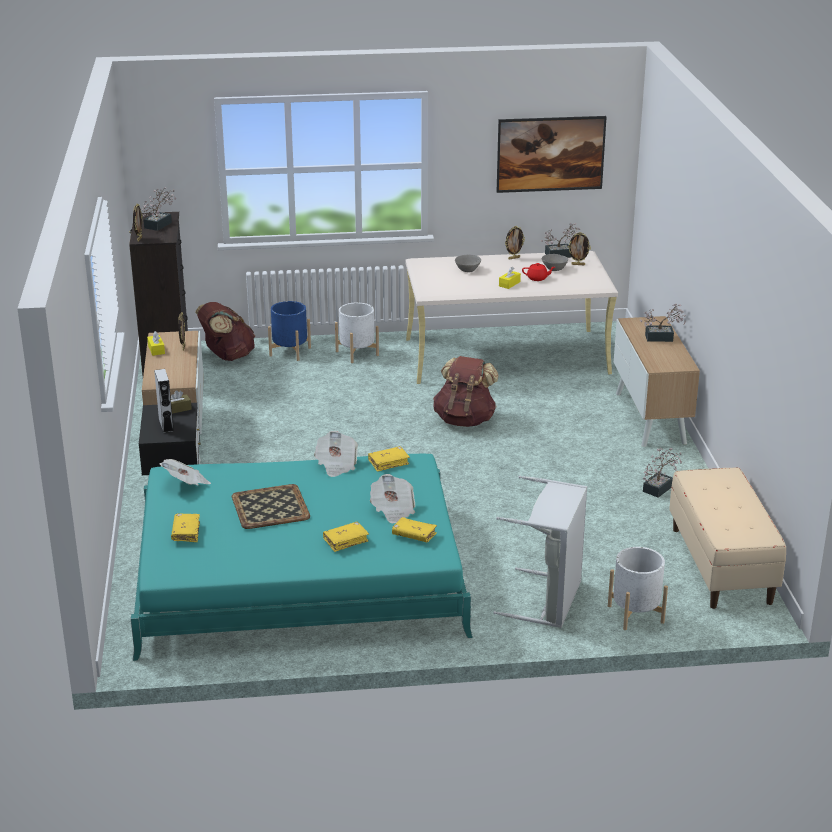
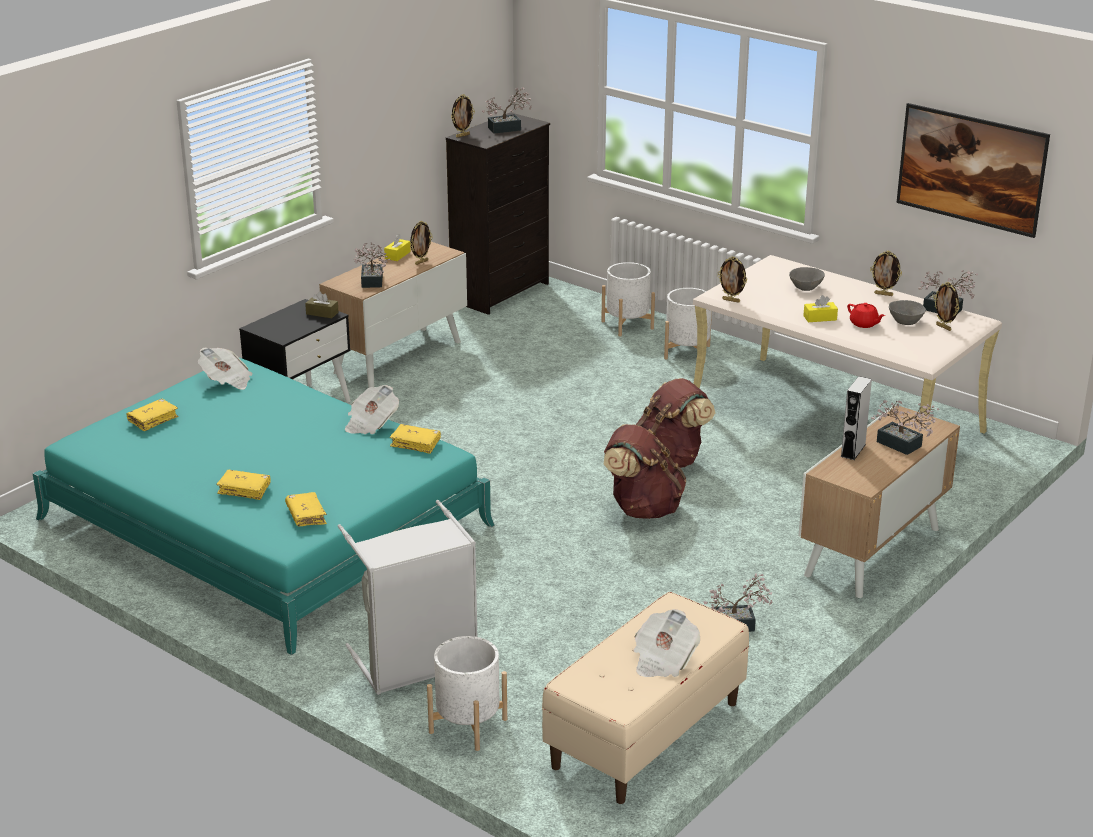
camera: 45 degrees right, 0 degrees up
(166, 425) = (287, 323): grey speaker -> grey speaker (853, 450)
(178, 374) = (371, 283): none -> potted plant
(227, 356) = (564, 306): brown backpack -> brown backpack (642, 509)
(269, 507) = (247, 431): tray -> none
(290, 352) = (627, 325): blue planter -> white planter
(393, 510) = (334, 485): newspaper -> newspaper (663, 660)
(444, 293) = (731, 300): none -> picture frame

